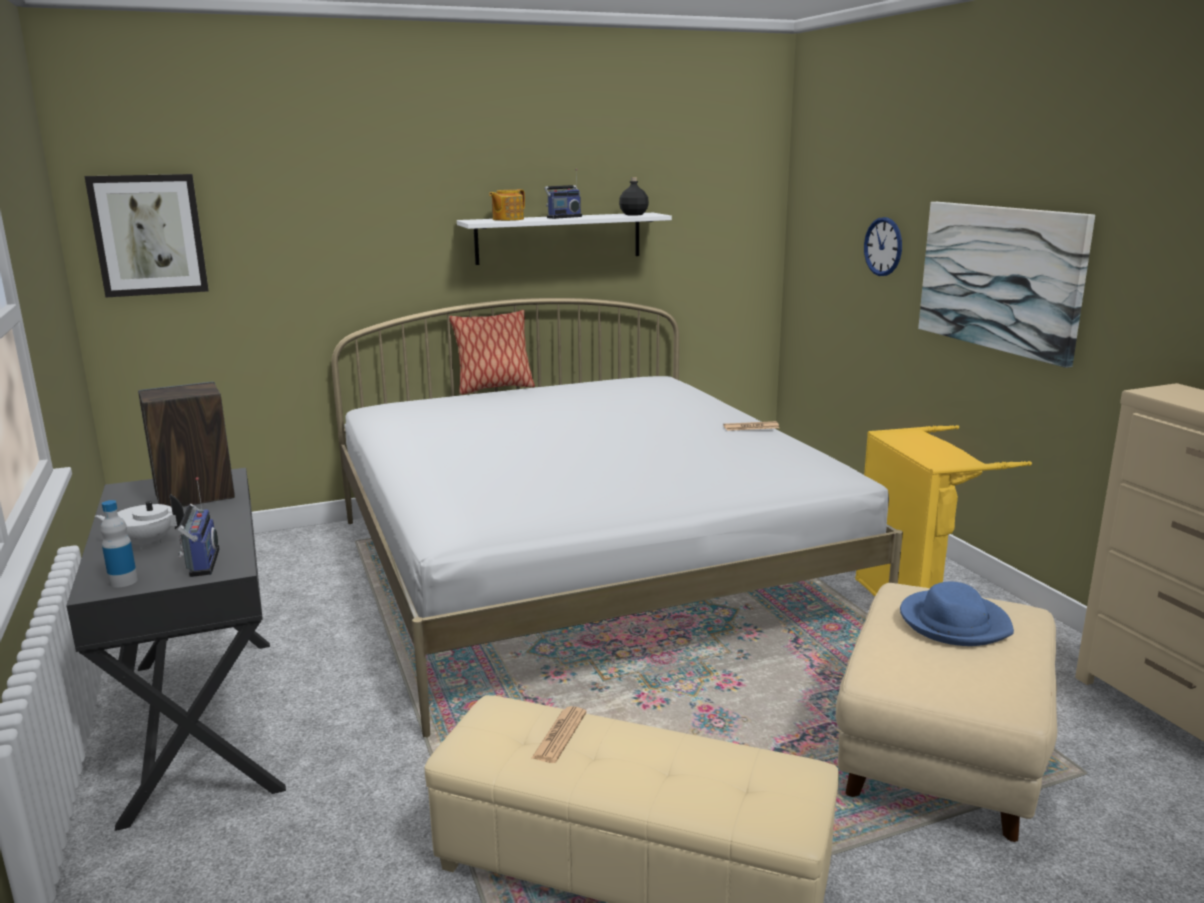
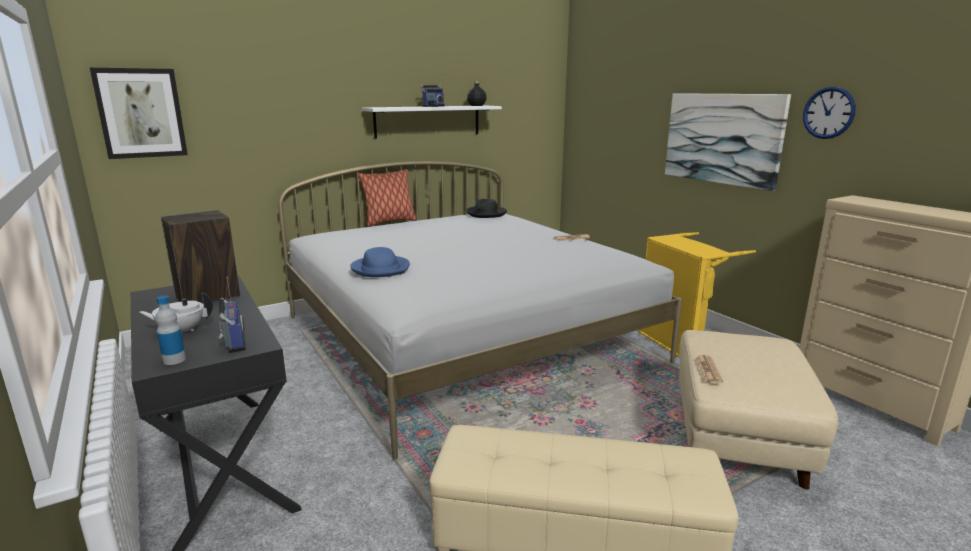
camera: 10 degrees left, 0 degrees up
(507, 219) = (396, 107): teapot -> none
(559, 735) = (520, 448): newspaper -> newspaper (708, 369)
(643, 380) = (486, 214): none -> black hat
(883, 246) = (637, 124): wall clock -> wall clock (828, 113)
(954, 622) = (745, 351): blue hat -> blue hat (381, 269)

